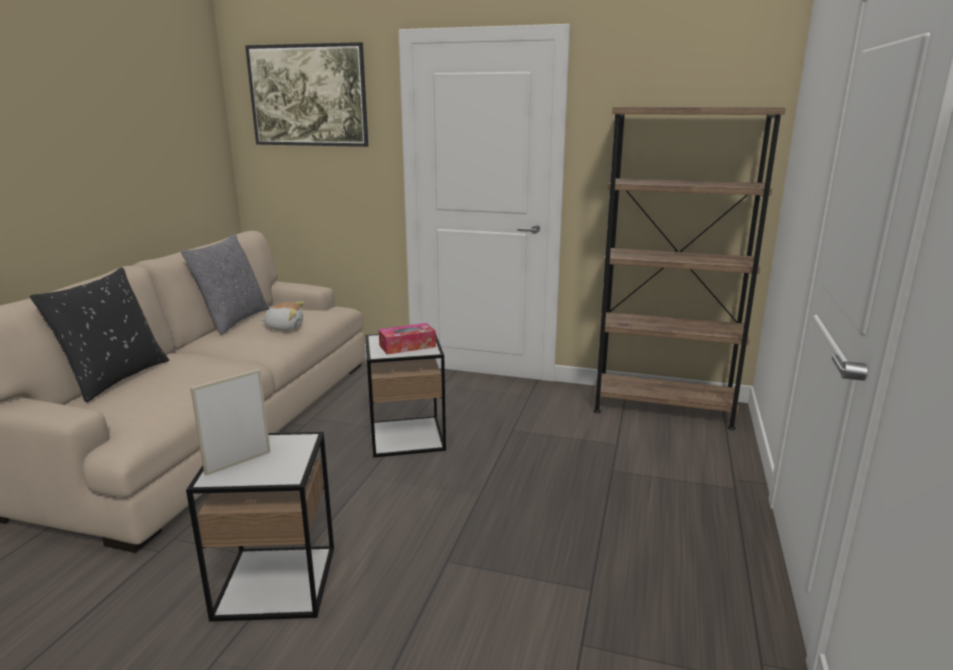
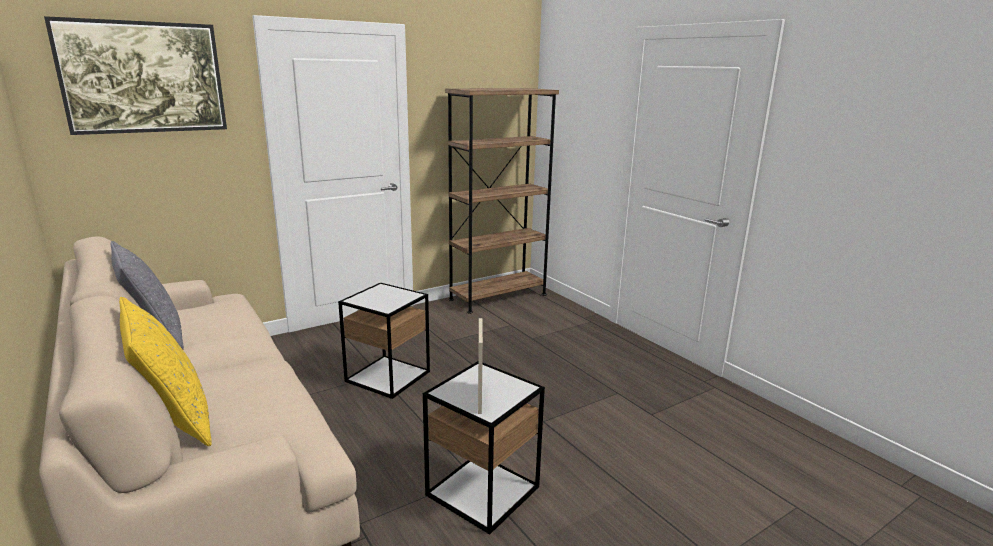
camera: 50 degrees left, 0 degrees up
(115, 378) = (174, 421): black pillow -> yellow pillow
(284, 327) = (228, 323): plush toy -> none
(407, 346) = (391, 297): tissue box -> none

